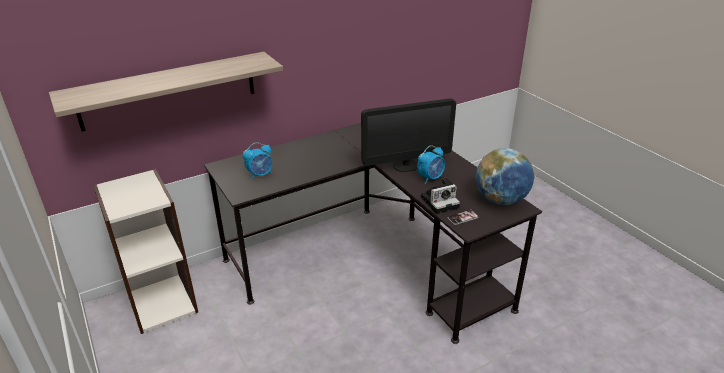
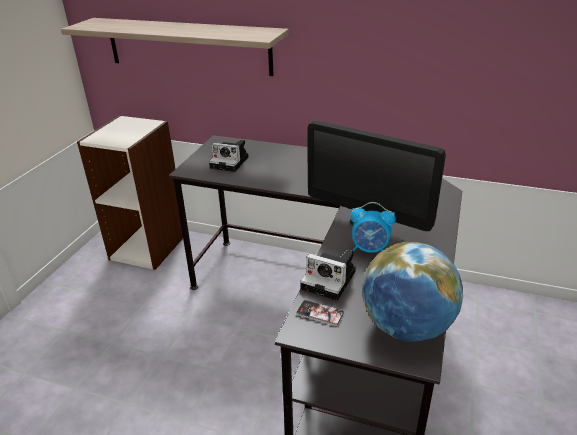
camera: 50 degrees right, 0 degrees up
(260, 175) = (231, 162): alarm clock -> camera

